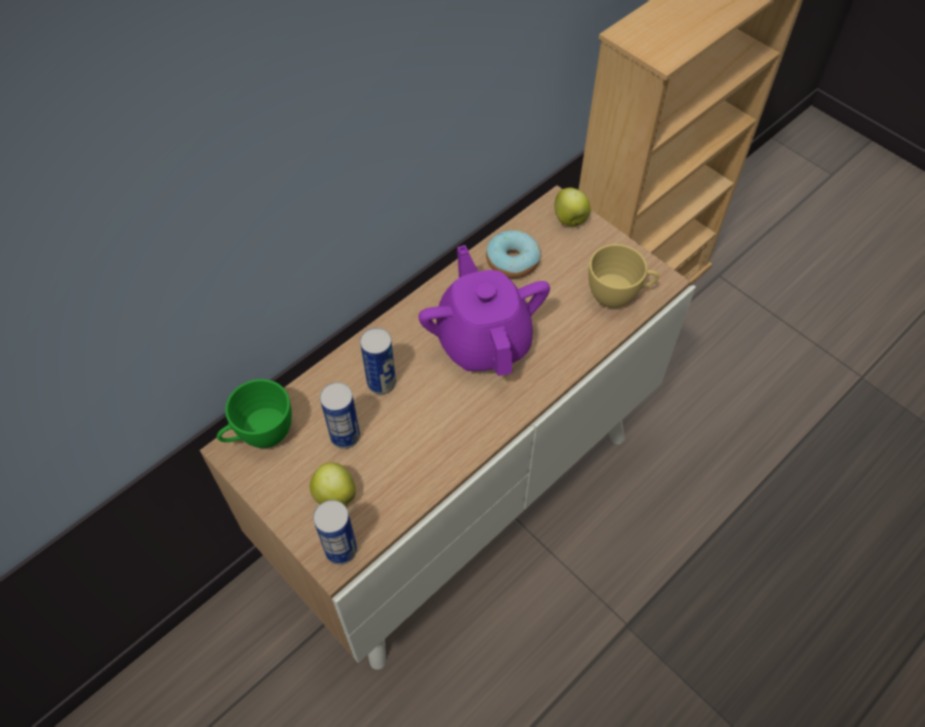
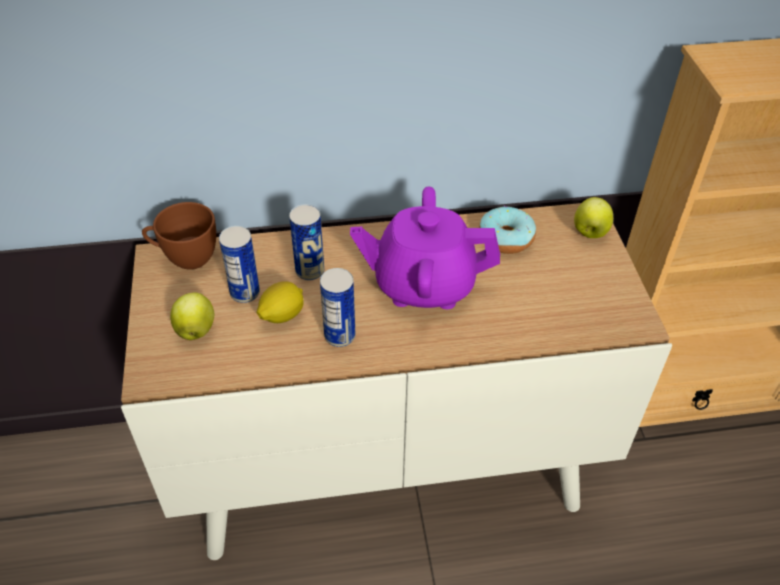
camera: 35 degrees right, 10 degrees down
(260, 435) = (185, 258): green cup -> brown cup
(341, 550) = (161, 371): can -> can (339, 336)
(395, 437) = (282, 316): none -> lemon
(483, 340) = (423, 284): purple teapot -> purple teapot turned 105 degrees counterclockwise
(618, 295) = (583, 313): yellow cup -> none

